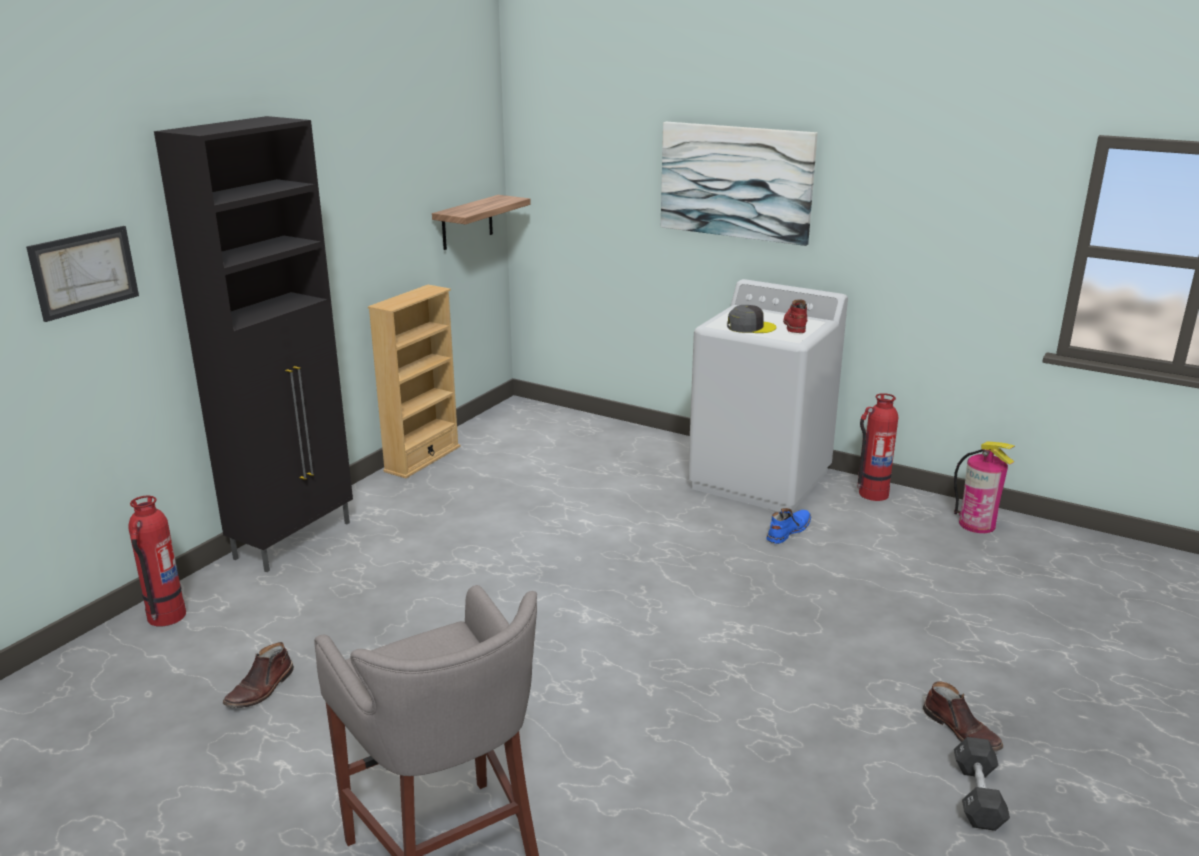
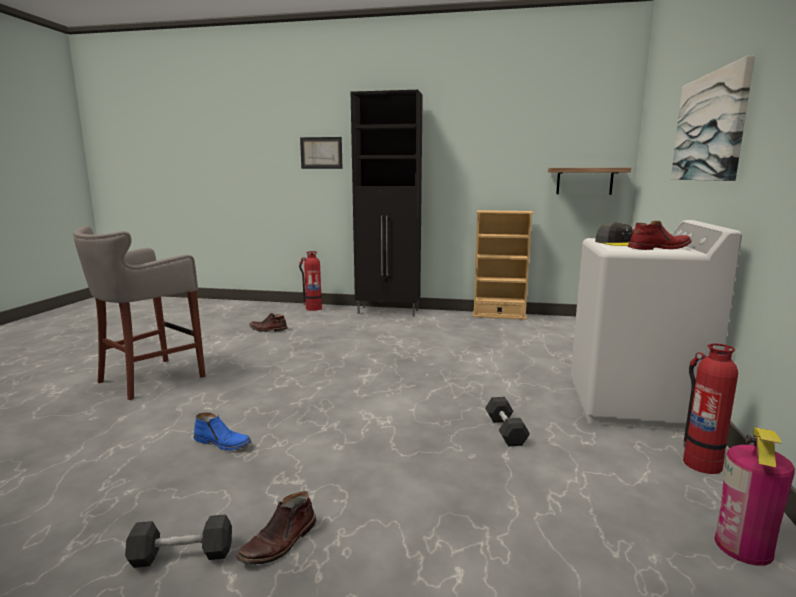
camera: 70 degrees right, 10 degrees down
(787, 531) = (555, 426): blue boot -> blue boot (223, 443)
(788, 560) = (505, 431): none -> black dumbbell

